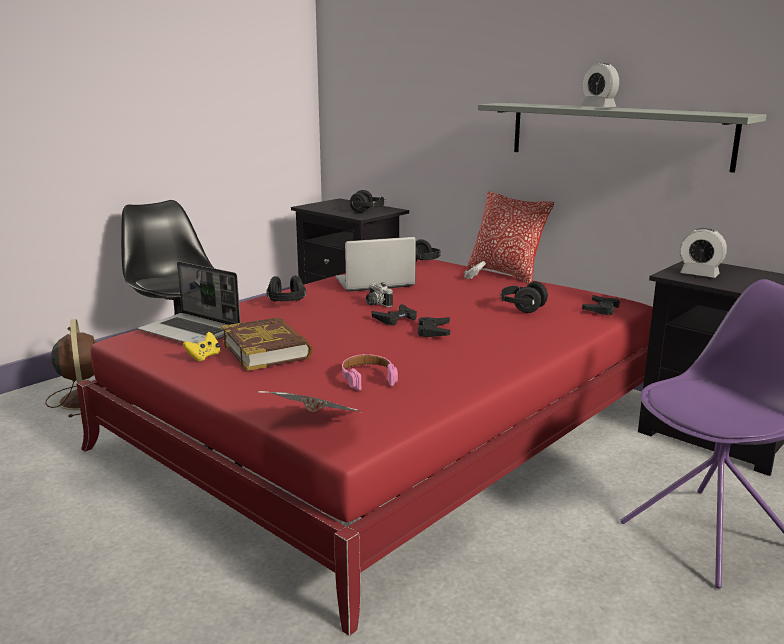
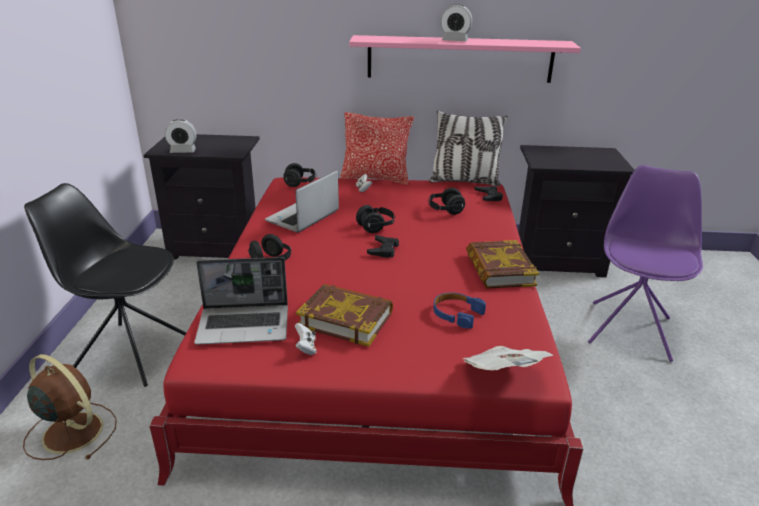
camera: 40 degrees left, 10 degrees up
(204, 357) = (306, 348): yellow game controller -> white game controller
(368, 211) = (229, 145): black headphones -> black headphones (376, 227)
(368, 378) = (456, 314): pink headphones -> blue headphones
(375, 304) = (344, 239): camera -> none
(433, 331) = (425, 252): black game controller -> none
(485, 364) = (499, 269): none -> book
(602, 293) = (464, 181): none -> pillow
(616, 134) = (460, 59): grey shelf -> pink shelf
(699, 274) = (552, 159): alarm clock -> alarm clock (183, 151)

